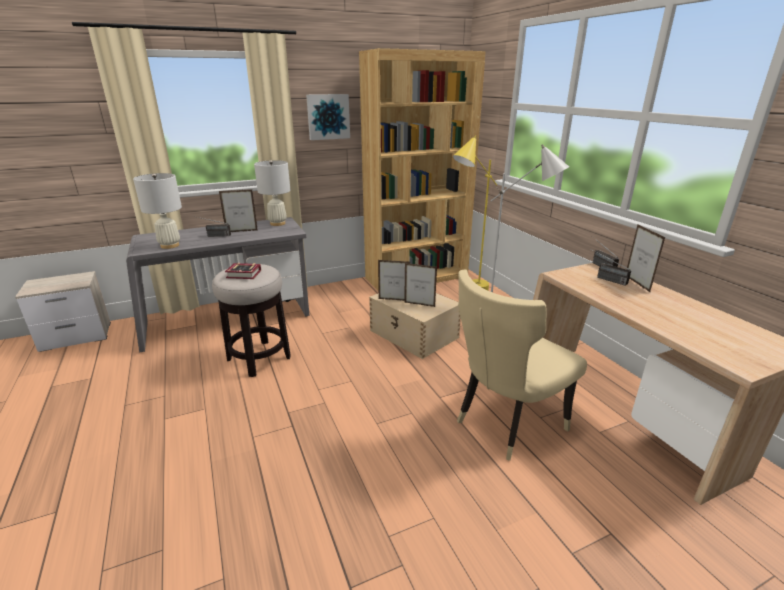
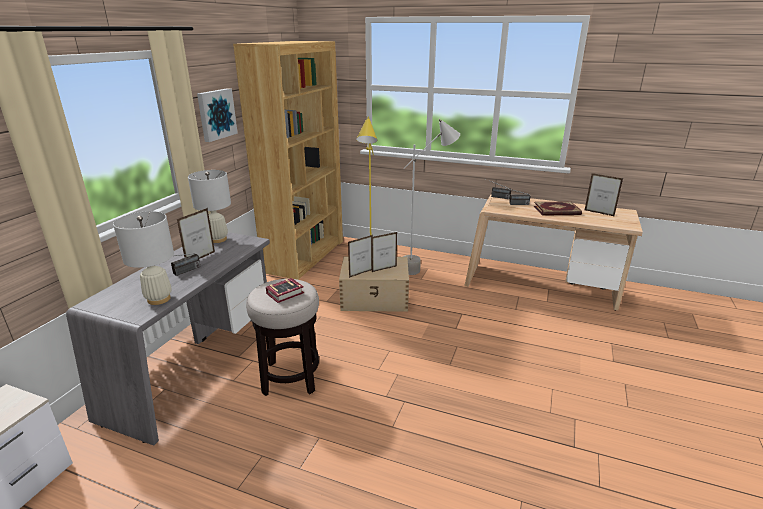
camera: 45 degrees left, 0 degrees up
(505, 424) = (507, 322): beige chair -> none
(637, 283) = (531, 202): picture frame -> picture frame (599, 213)
(652, 305) = (557, 211): none -> book

